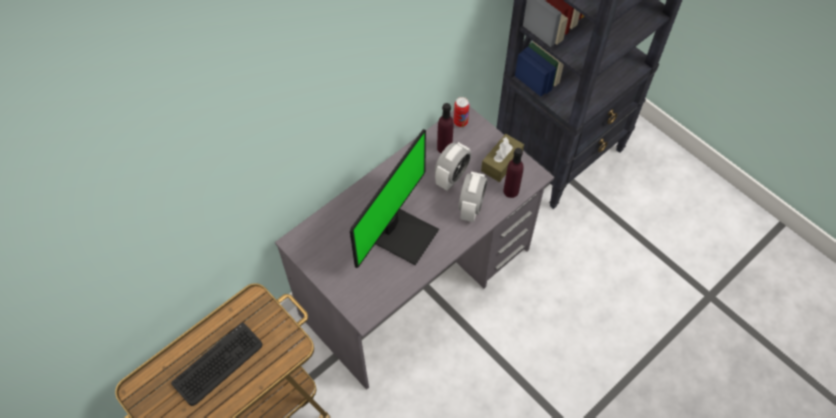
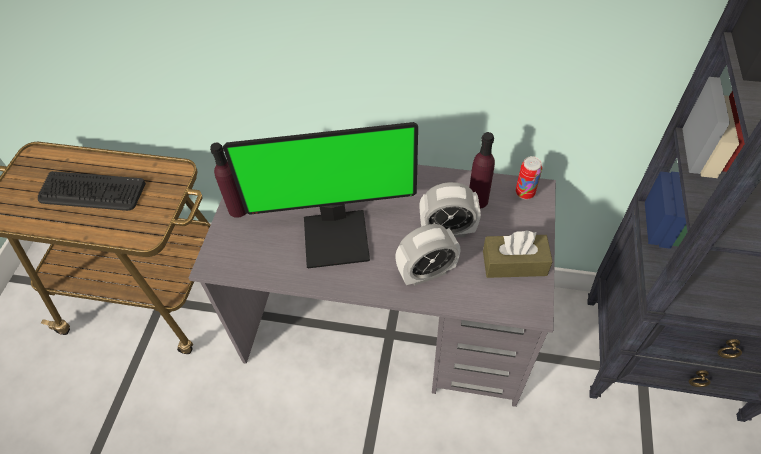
camera: 55 degrees right, 5 degrees down
(511, 191) = (487, 297): purple bottle -> purple bottle (238, 209)

